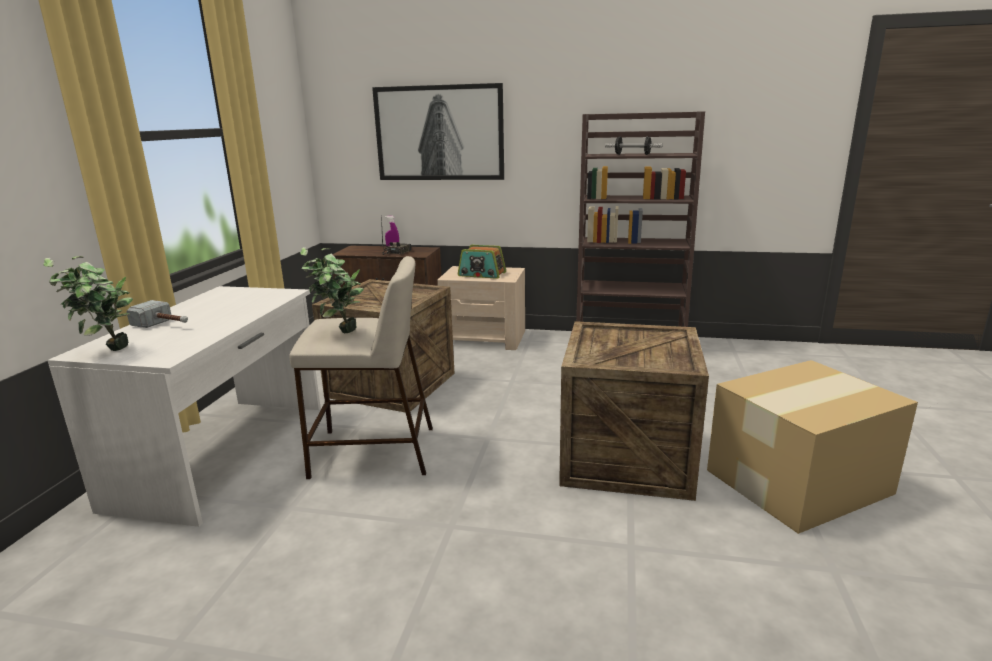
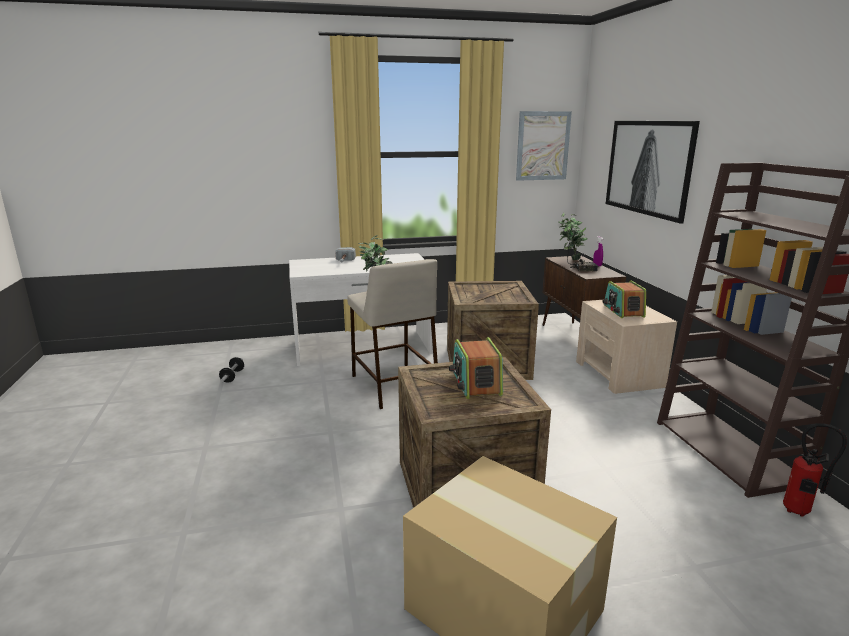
camera: 65 degrees right, 0 degrees up
(106, 352) = (302, 264): potted plant -> potted plant (569, 259)
(280, 120) = (542, 146): none -> picture
(627, 342) = (475, 383): none -> radio
(632, 154) = (774, 220): dumbbell -> dumbbell (232, 376)
(706, 349) = (800, 513): none -> fire extinguisher

